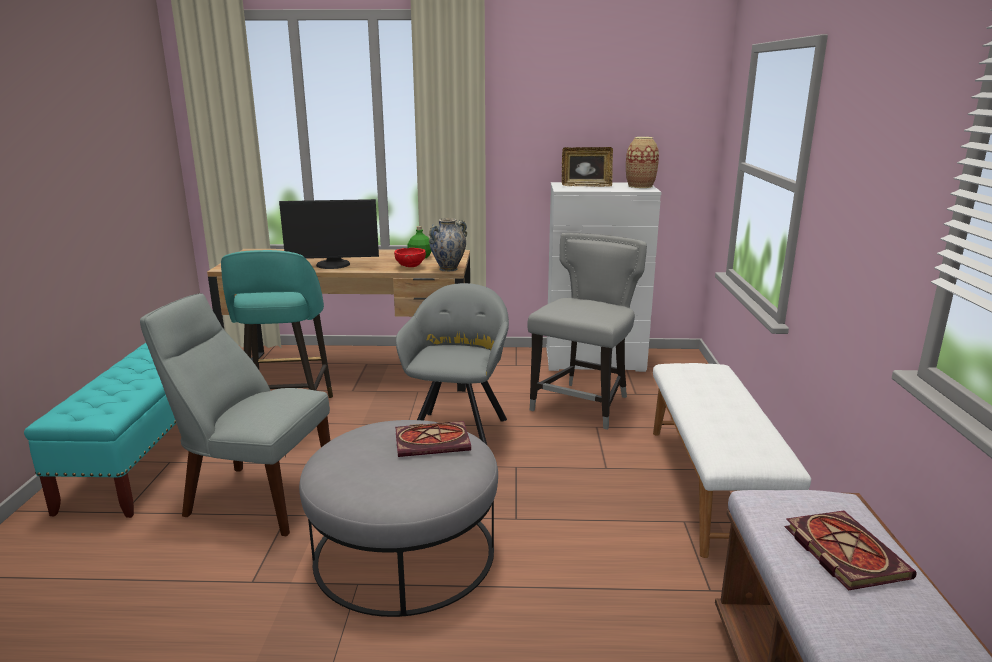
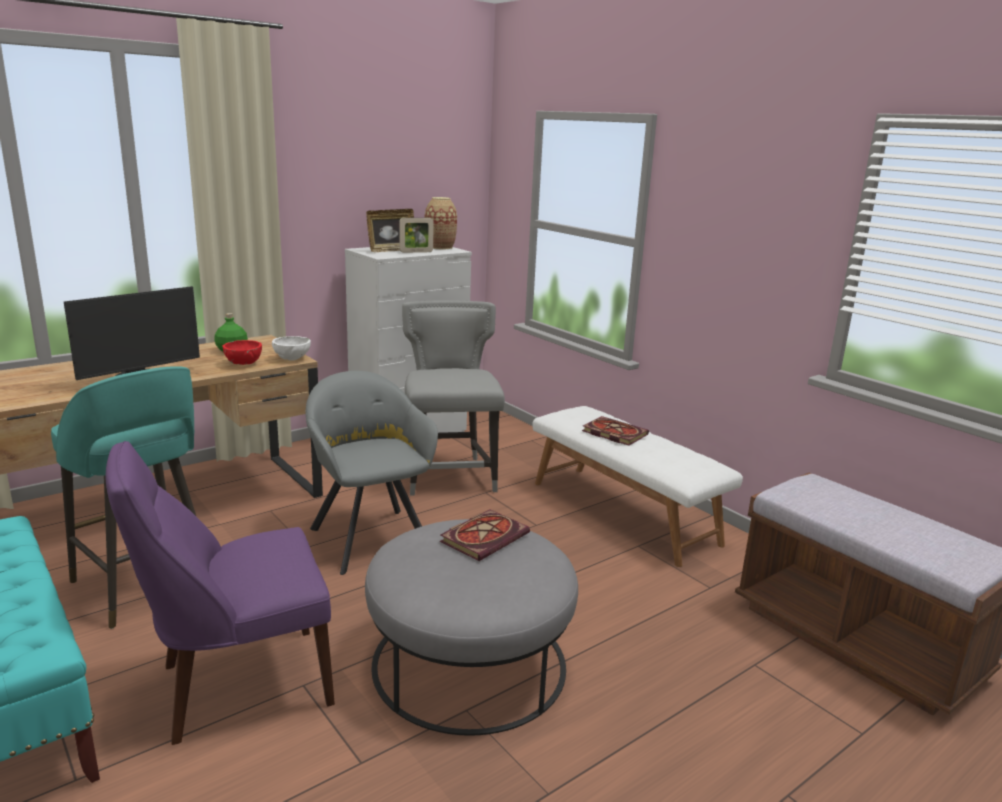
camera: 40 degrees left, 0 degrees up
(254, 497) = (237, 685): grey chair -> purple chair
(448, 269) = (292, 359): vase -> white bowl
(605, 188) = (416, 252): none -> picture frame
(841, 551) = (862, 509): book -> book (612, 433)

